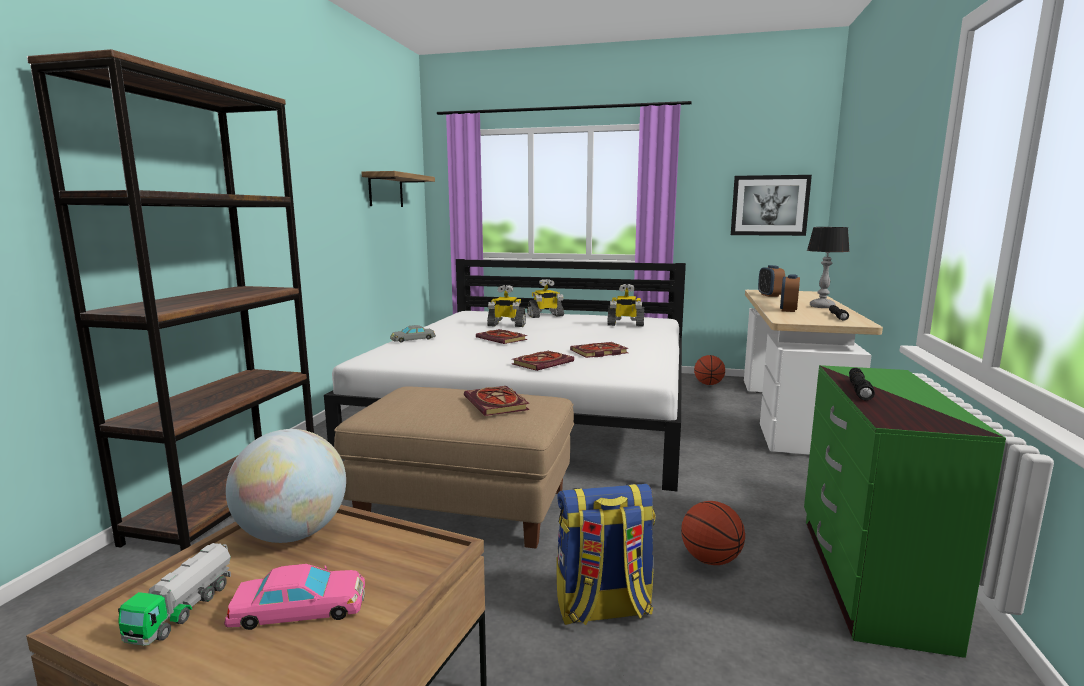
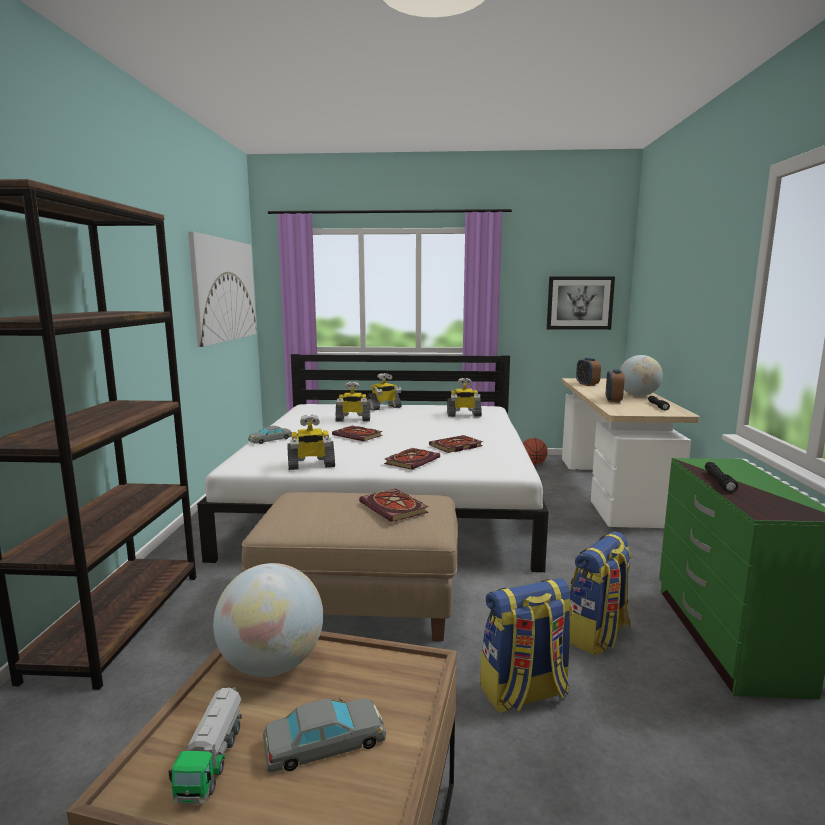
camera: 10 degrees left, 0 degrees up
(300, 607) = (325, 741): pink toy car -> grey toy car
(386, 190) = (224, 290): shelf -> picture
(437, 362) = (311, 465): none -> toy robot
(711, 560) = (597, 635): basketball -> backpack
(822, 307) = (638, 396): table lamp -> globe

